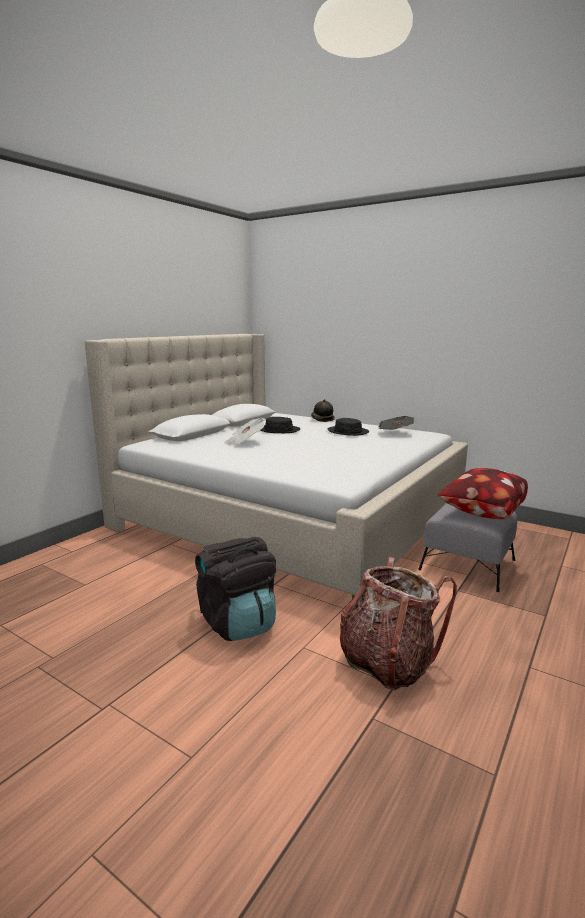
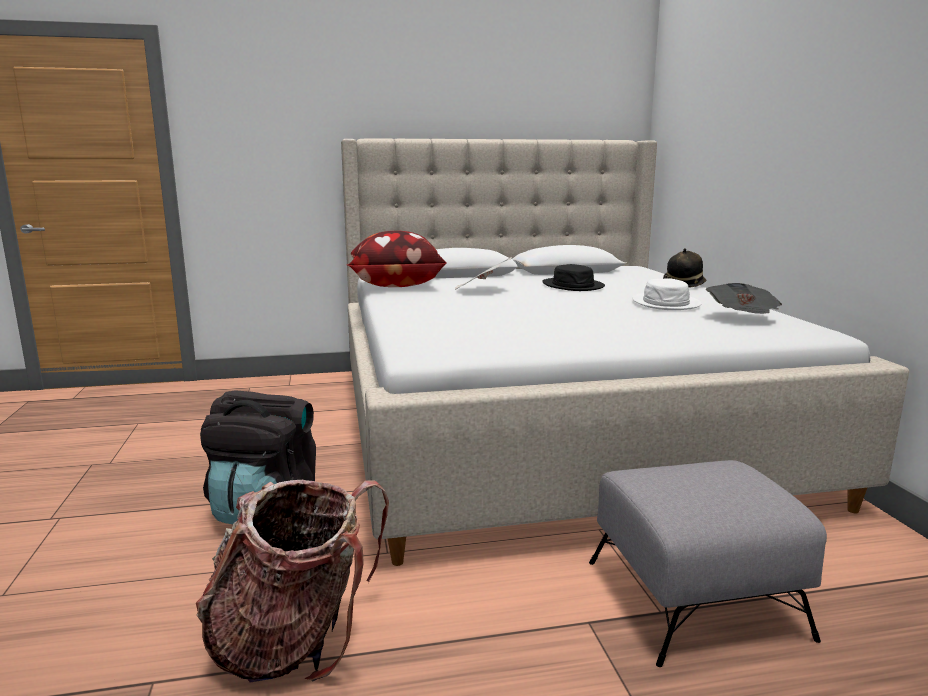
camera: 45 degrees right, 0 degrees up
(348, 431) = (666, 303): black hat -> white hat
(481, 513) = (711, 494): pillow -> pillow (395, 285)

